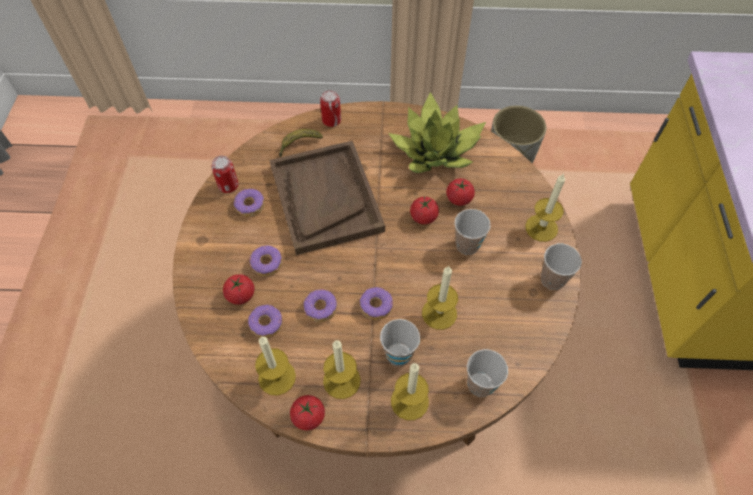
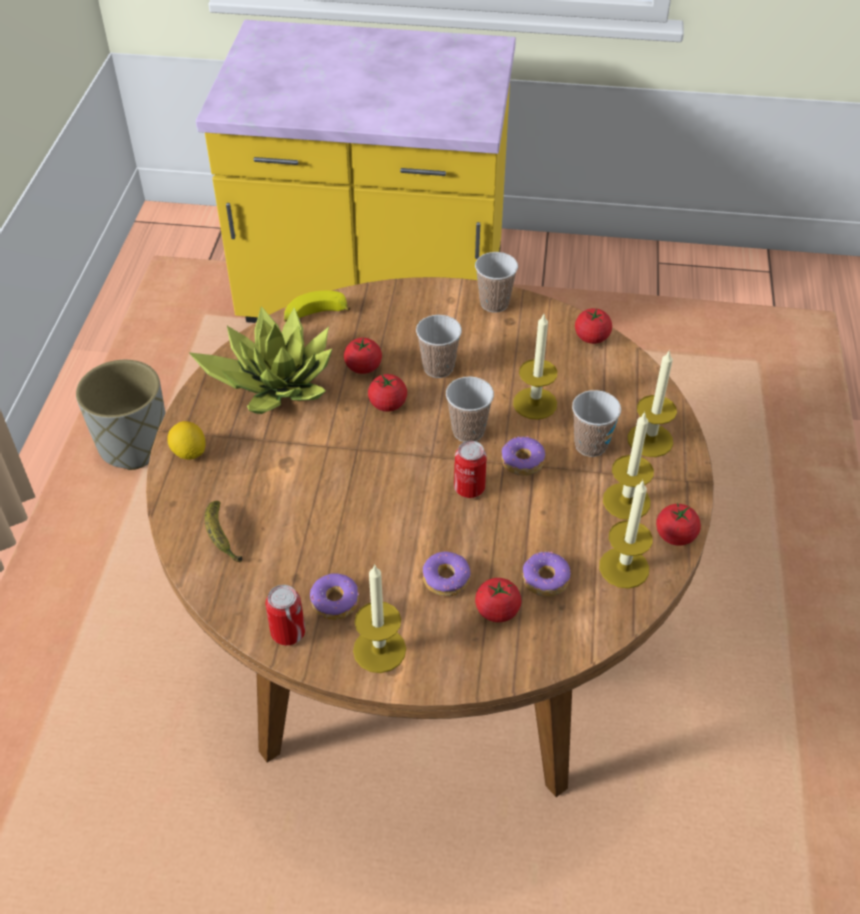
camera: 85 degrees left, 10 degrees down
(320, 308) = (523, 519): donut -> none
(325, 198) = (336, 507): brown tray -> none
(331, 121) = (181, 494): can -> can (469, 488)
(365, 119) = (189, 453): none -> lemon
(480, 384) = (627, 378): cup -> cup (468, 431)
(507, 164) = (314, 316): none -> banana
(527, 356) = (591, 337): none -> tomato
(541, 228) = (420, 301): candle -> candle (379, 650)

